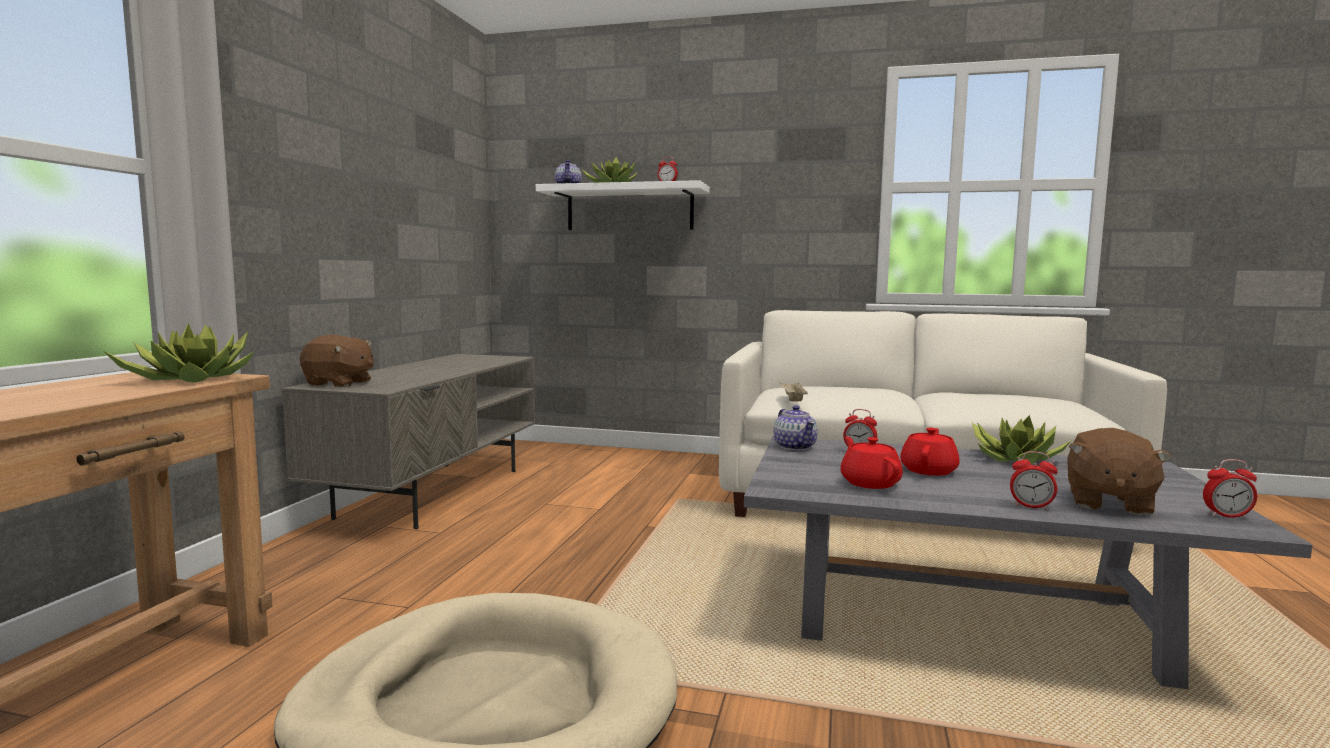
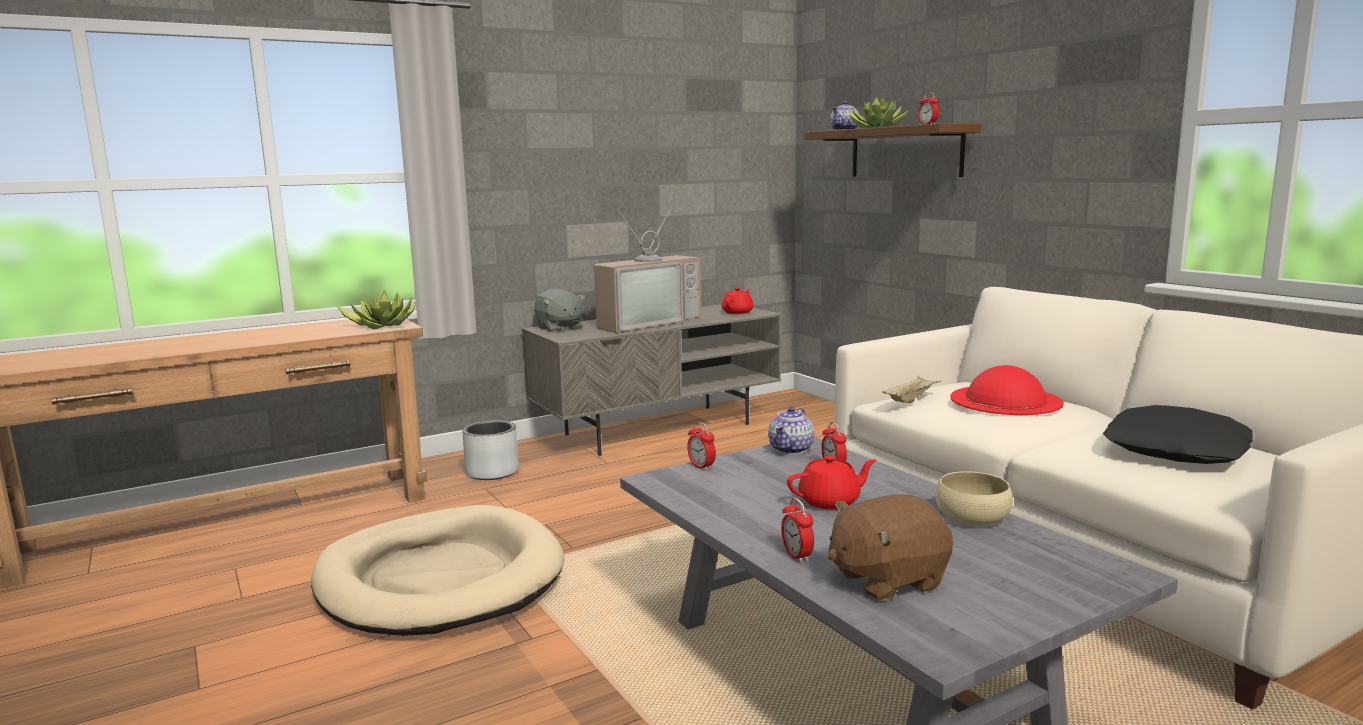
camera: 45 degrees right, 5 degrees up
(310, 578) = (492, 472): none -> grey planter
(339, 383) = (559, 328): brown plush toy -> grey plush toy
(428, 371) = (646, 323): none -> television
(629, 209) = (905, 152): white shelf -> brown shelf
(860, 389) = (1005, 400): none -> red hat
(869, 483) = (738, 496): red teapot -> red teapot (738, 312)
(1010, 399) = (1177, 450): none -> black pillow
(1016, 458) = (972, 517): potted plant -> beige bowl
(1226, 516) = (963, 634): alarm clock -> alarm clock (701, 467)

